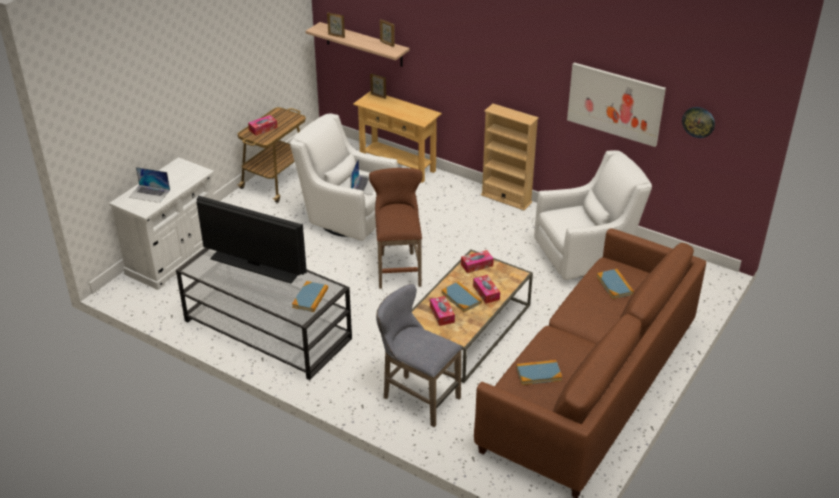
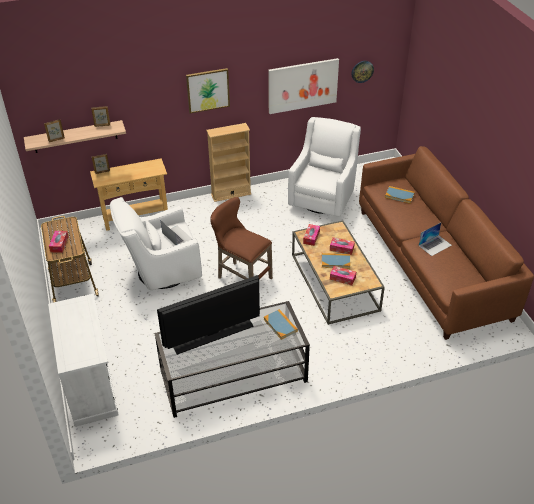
camera: 50 degrees left, 5 degrees up
(149, 193) = (77, 343): laptop -> laptop (435, 245)
(417, 397) = (373, 339): grey stool -> none
(501, 56) = (208, 90): none -> picture
(538, 374) = (448, 267): book -> none

